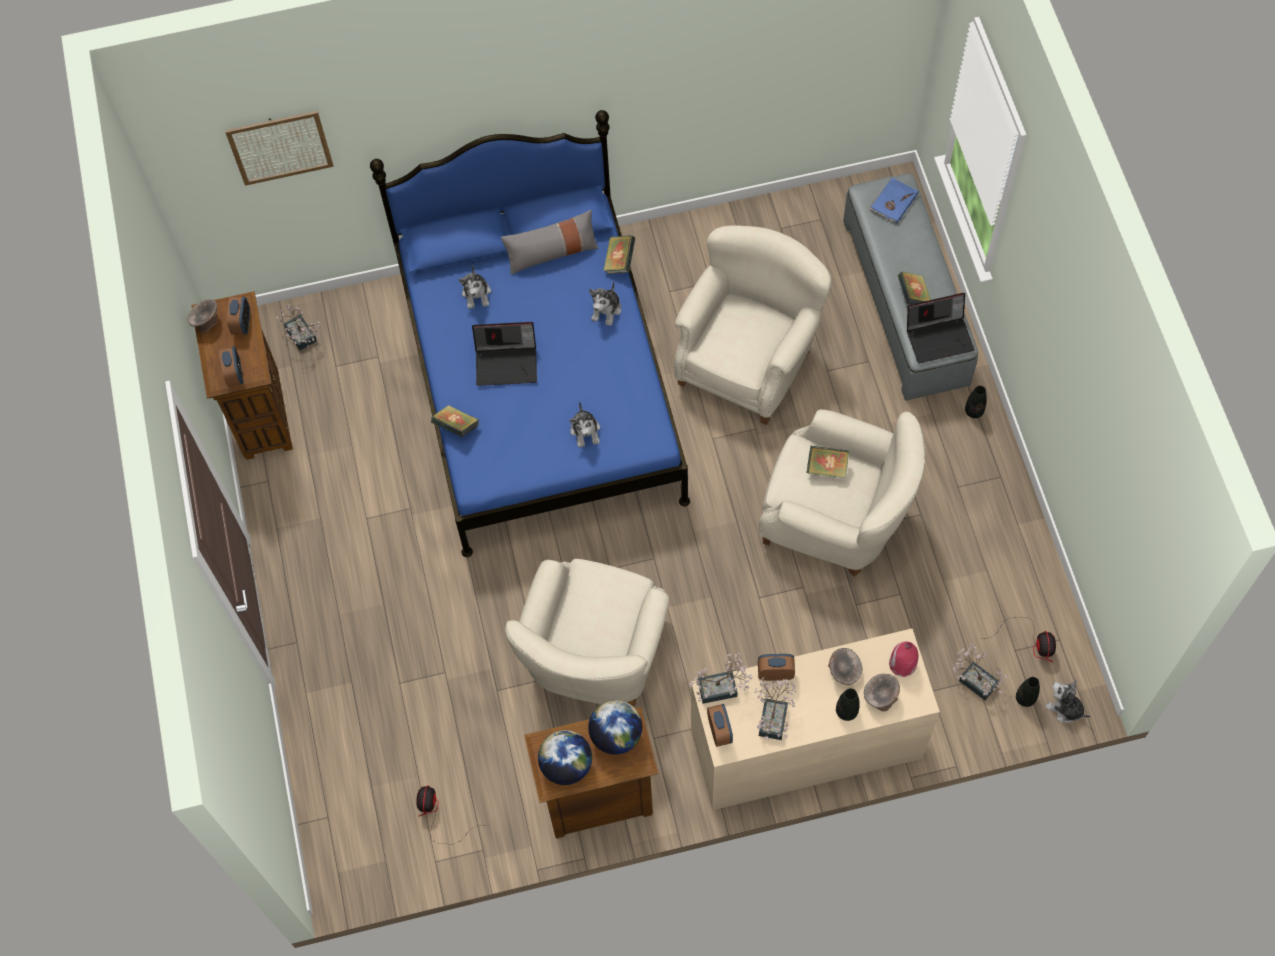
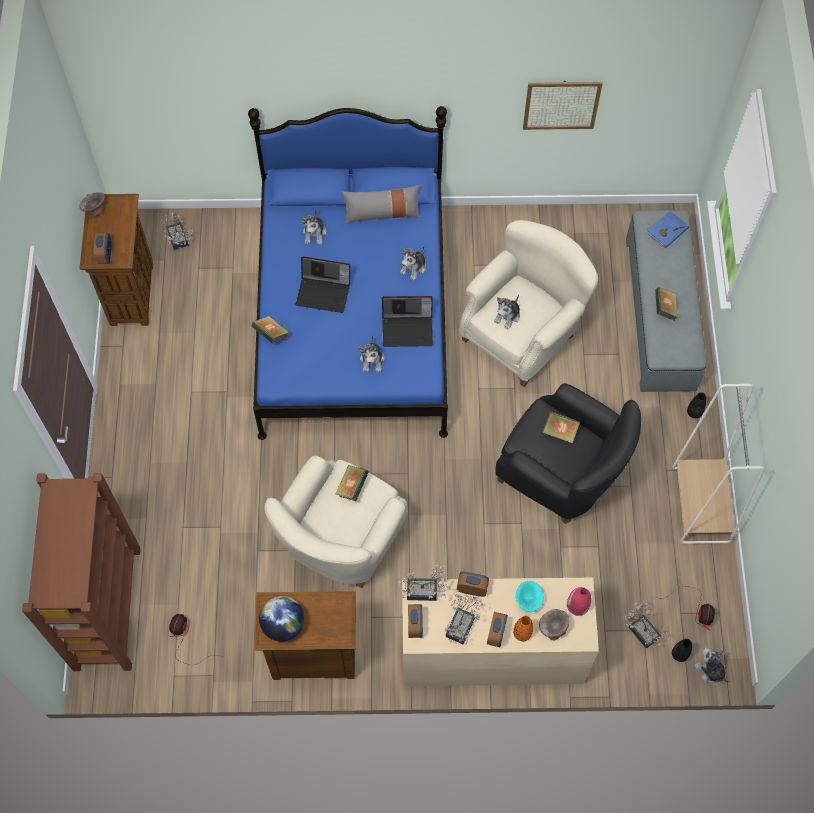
camera: 10 degrees right, 0 degrees up
(242, 324) = (122, 217): alarm clock -> alarm clock (496, 634)
(279, 146) = (177, 81): picture -> picture (561, 104)
(332, 800) = (107, 608): none -> brown bookcase
(616, 735) = (329, 610): globe -> none
(619, 261) = (433, 231): book -> book (352, 487)
(731, 344) = (507, 316): none -> plush toy
(836, 518) = (561, 474): beige armchair -> black armchair
(844, 671) = (528, 600): grey bowl -> turquoise bowl
(846, 711) = (522, 633): black vase -> orange vase
(939, 337) = (677, 346): laptop -> laptop (408, 328)
(1007, 518) = (700, 505): none -> clothes rack

